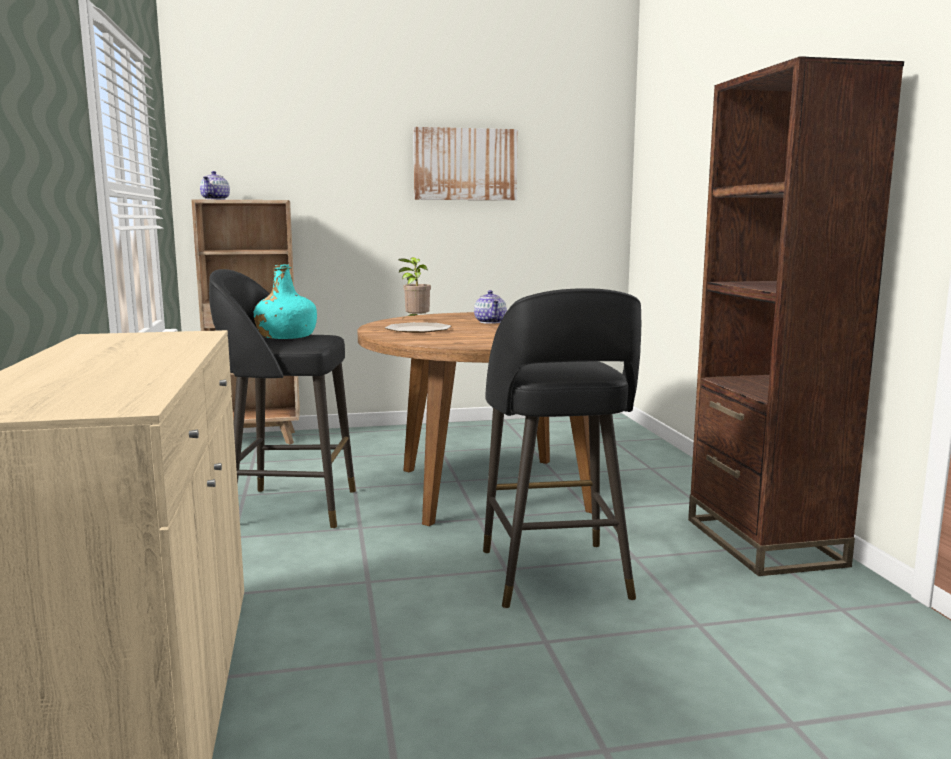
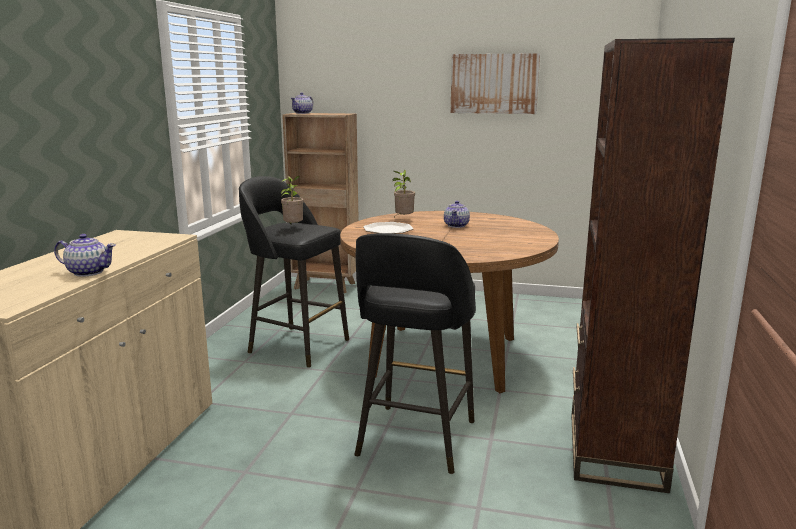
camera: 25 degrees right, 5 degrees up
(160, 367) = (88, 272): none -> teapot
(286, 337) = (293, 227): turquoise bottle -> potted plant

